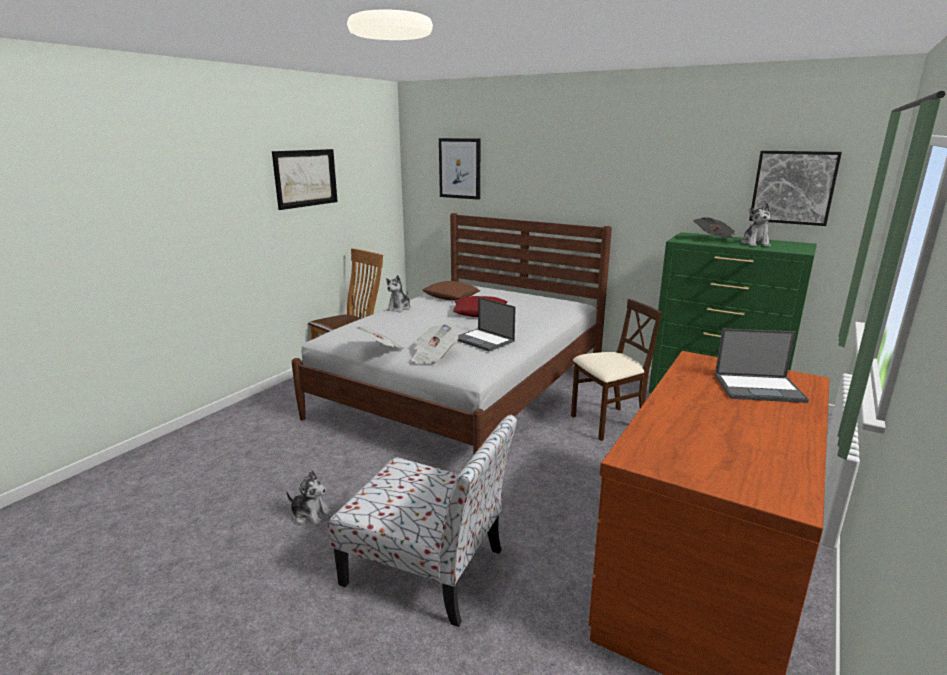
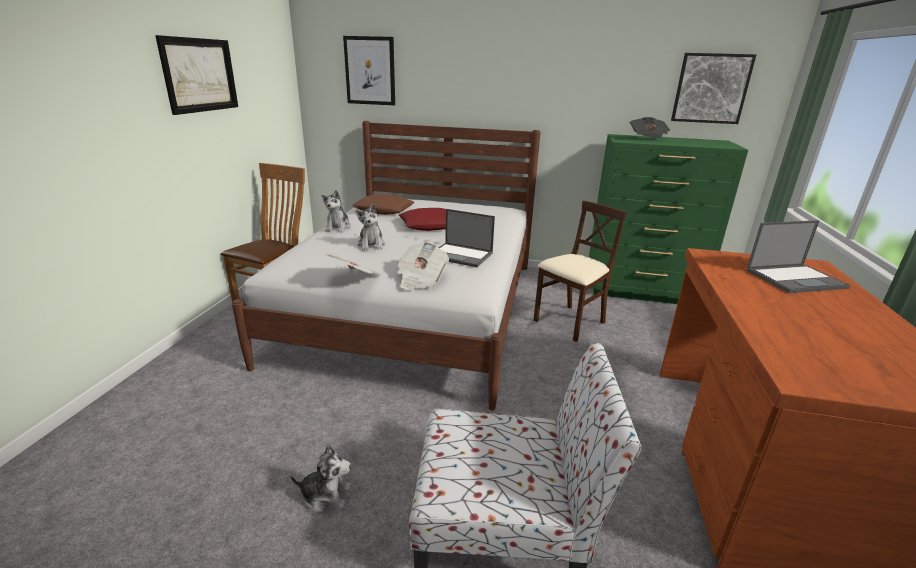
camera: 20 degrees left, 5 degrees up
(755, 244) = (687, 142): plush toy -> plush toy (371, 245)

